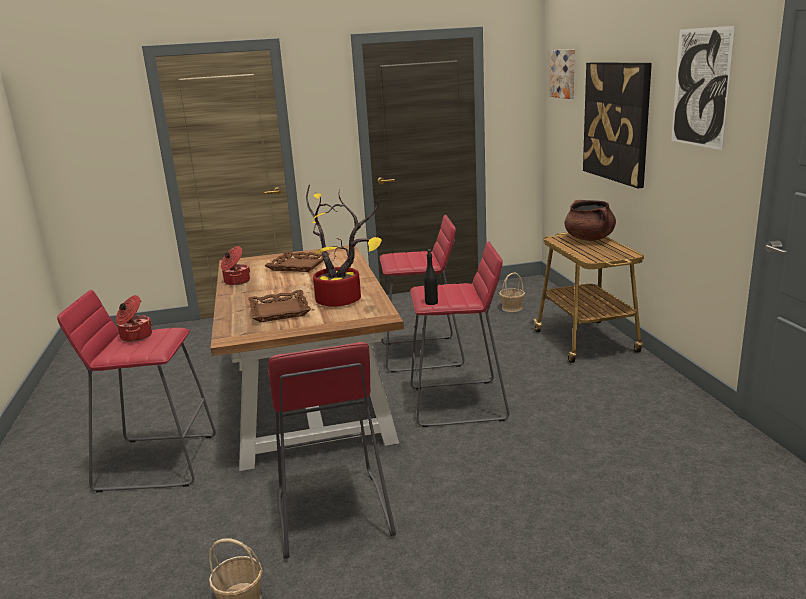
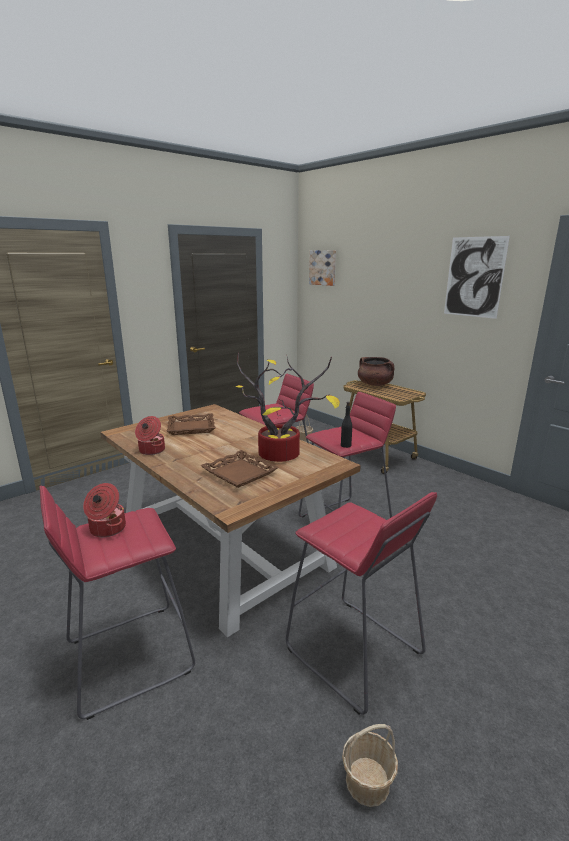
camera: 30 degrees left, 0 degrees up
(616, 122) = (384, 301): picture -> none

